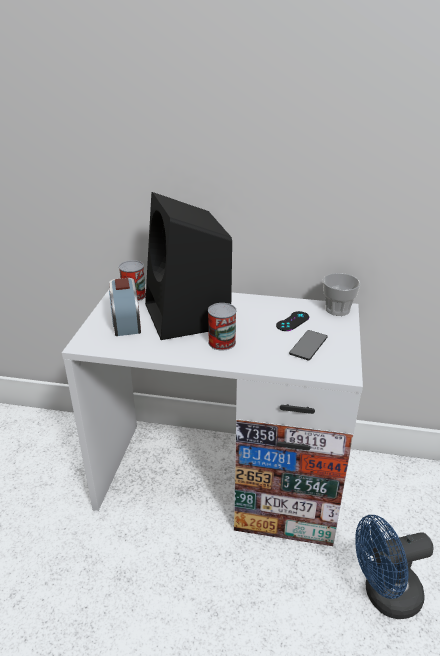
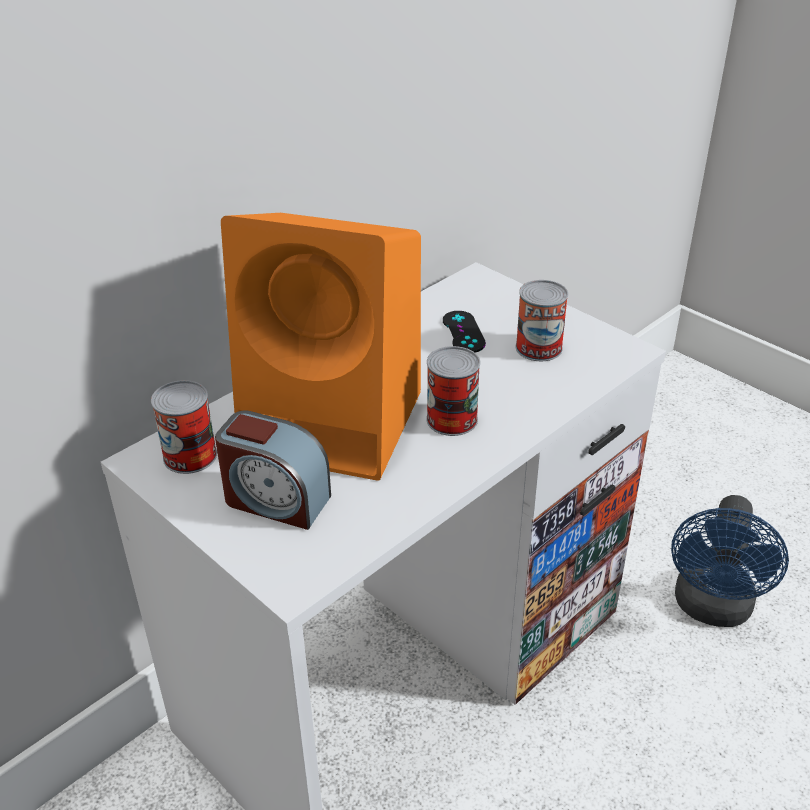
camera: 55 degrees left, 5 degrees up
(188, 317) = (338, 422): black speaker -> orange speaker
(308, 346) = (538, 348): phone -> can
(337, 309) = (474, 283): cup -> none

